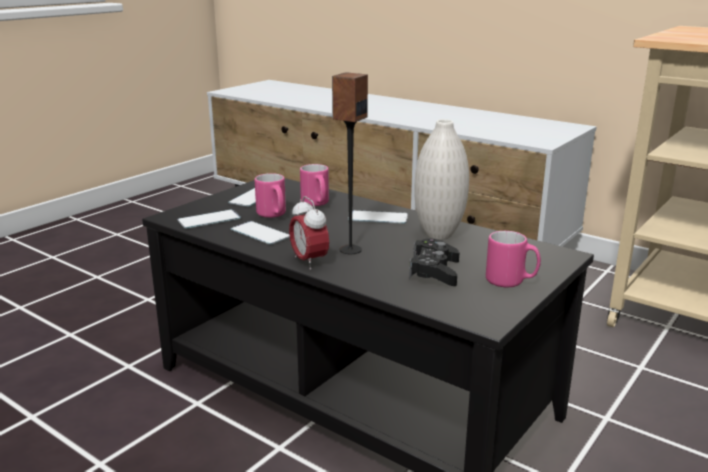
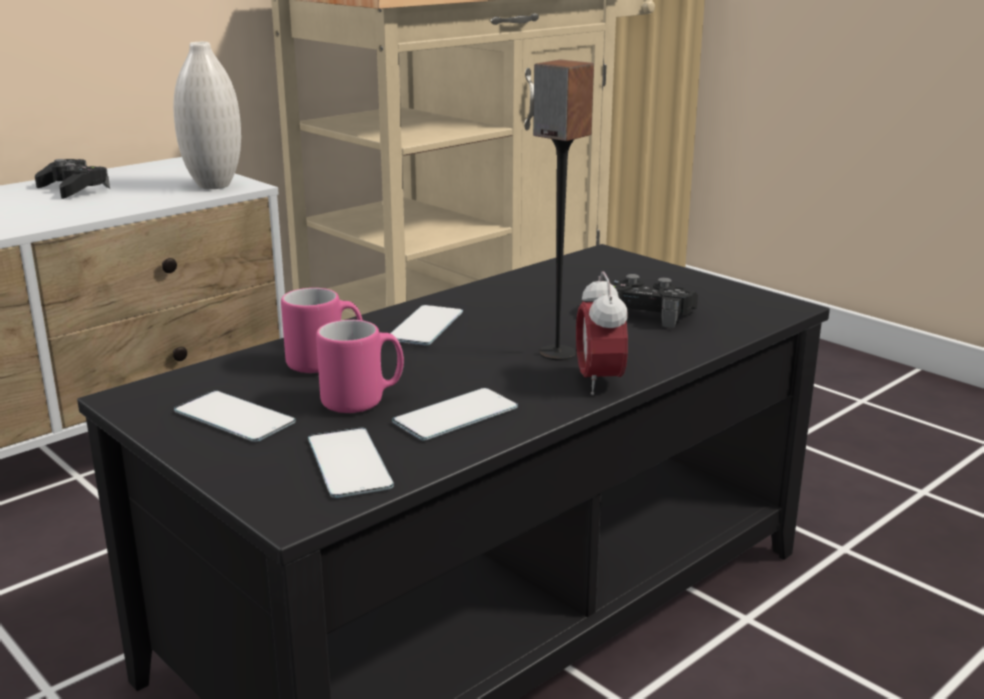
camera: 80 degrees left, 0 degrees up
(309, 262) = (599, 382): alarm clock -> alarm clock turned 105 degrees clockwise
(439, 235) = (517, 299): white vase -> white vase (214, 185)
(498, 120) = (73, 189): none -> black game controller
(511, 282) = (681, 284): pink mug -> none

